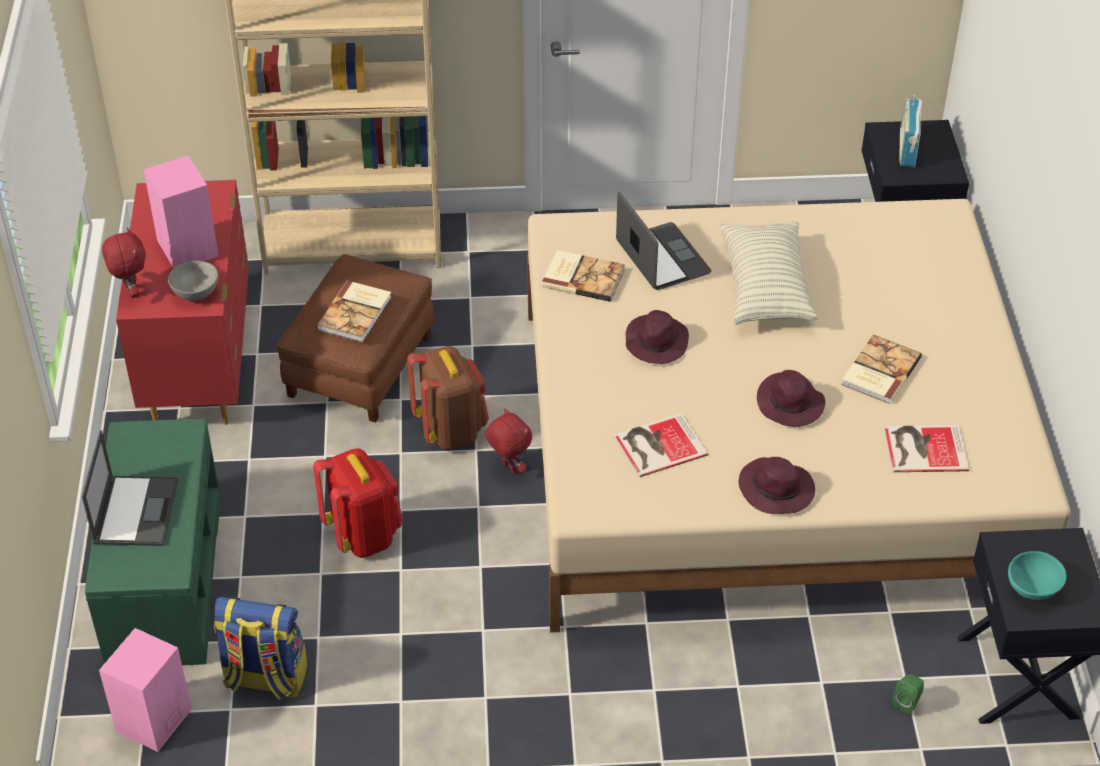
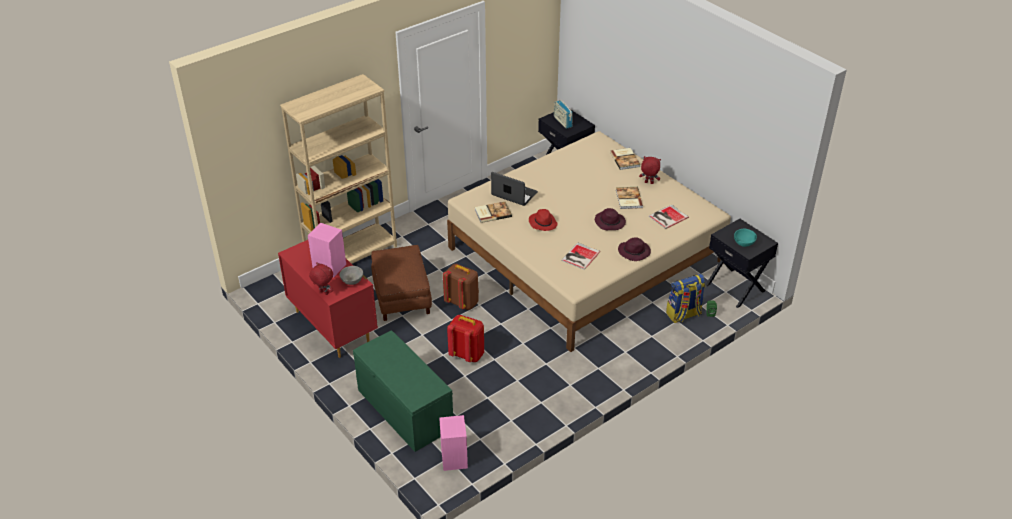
camera: 35 degrees left, 5 degrees down
(136, 510) = (400, 374): laptop -> none
(265, 678) = (482, 422): backpack -> backpack (683, 315)
(356, 313) = (405, 268): book -> book (625, 159)
(509, 468) = (498, 305): red plush toy -> red plush toy (648, 183)
(656, 342) = (542, 223): purple hat -> red hat
(765, 287) = (561, 188): pillow -> none

